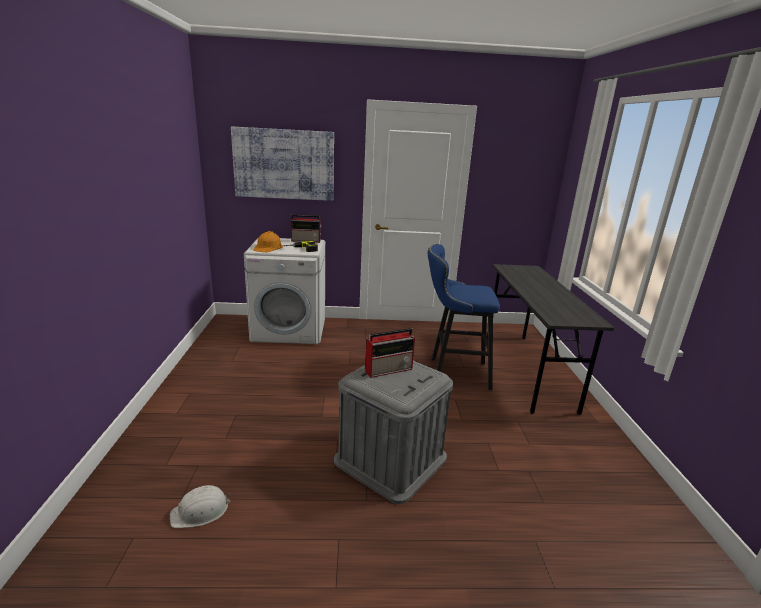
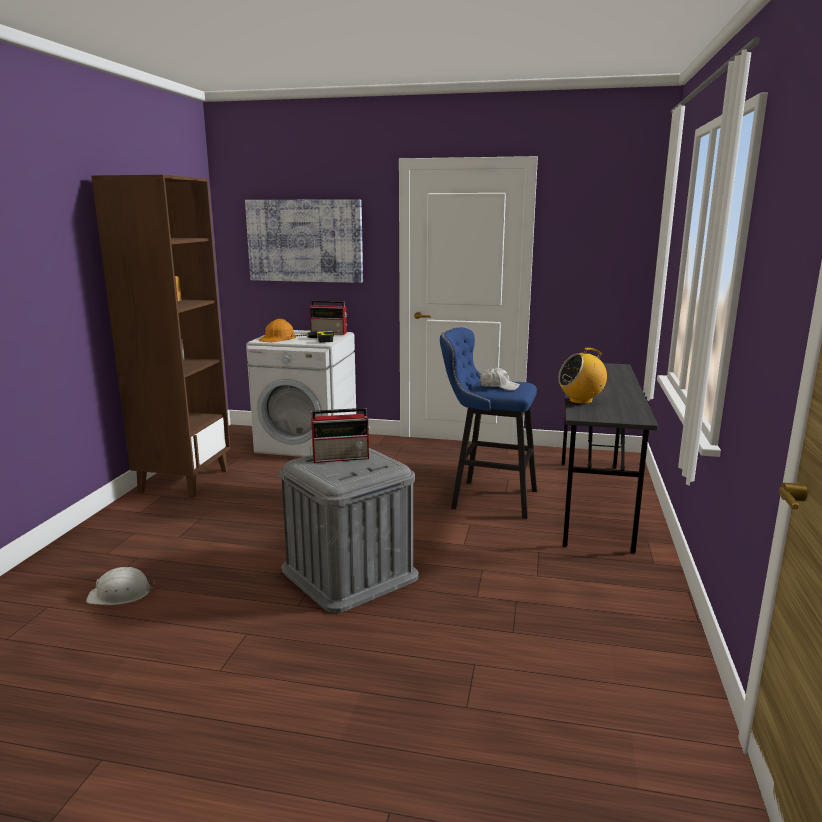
camera: 15 degrees right, 5 degrees down
(202, 375) = (184, 480): none -> brown bookcase
(471, 291) = (498, 386): none -> white cap
(541, 304) = (581, 401): none -> radio

